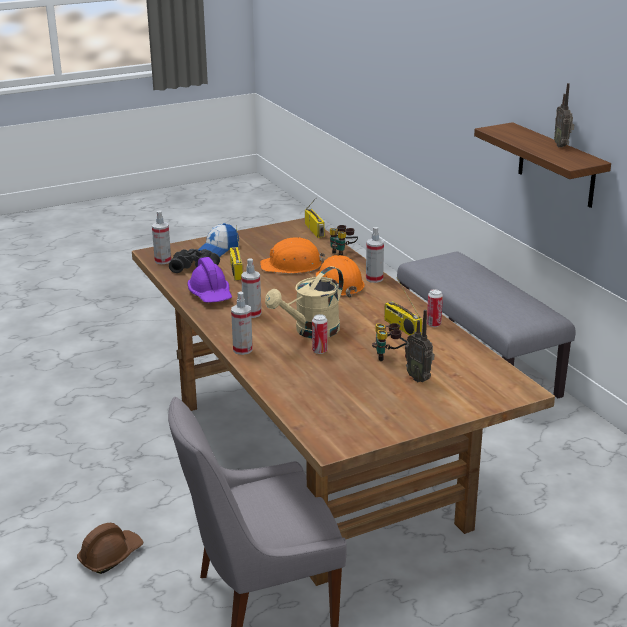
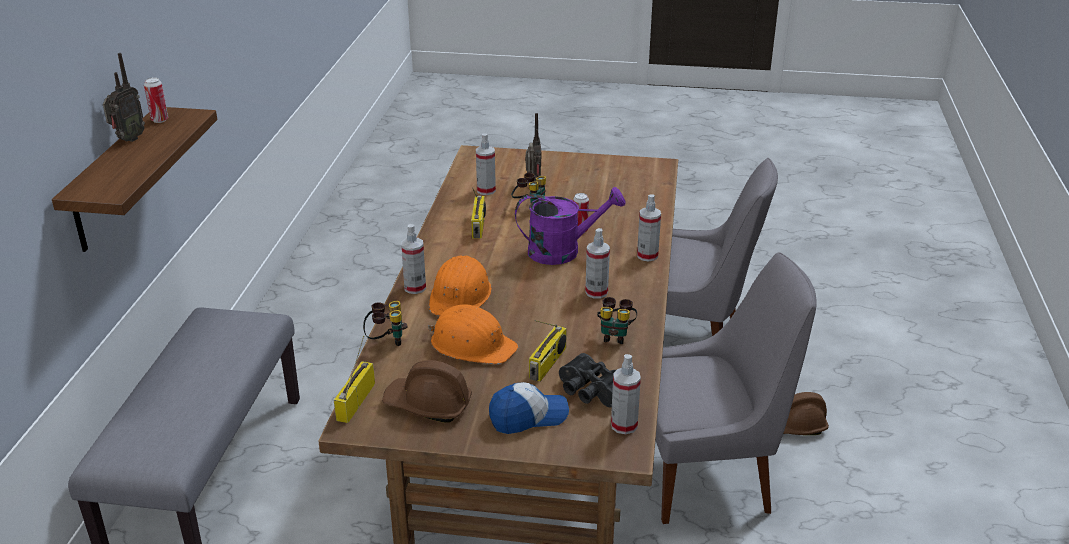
camera: 145 degrees left, 5 degrees up
(162, 487) = (707, 475): none -> grey chair
(210, 295) = (615, 336): purple hard hat -> binoculars
(276, 239) = (428, 405): none -> brown hard hat
(311, 331) = (563, 251): beige watering can -> purple watering can
(433, 324) = (447, 219): can -> can (159, 120)
(447, 357) = (486, 190): none -> spray bottle

